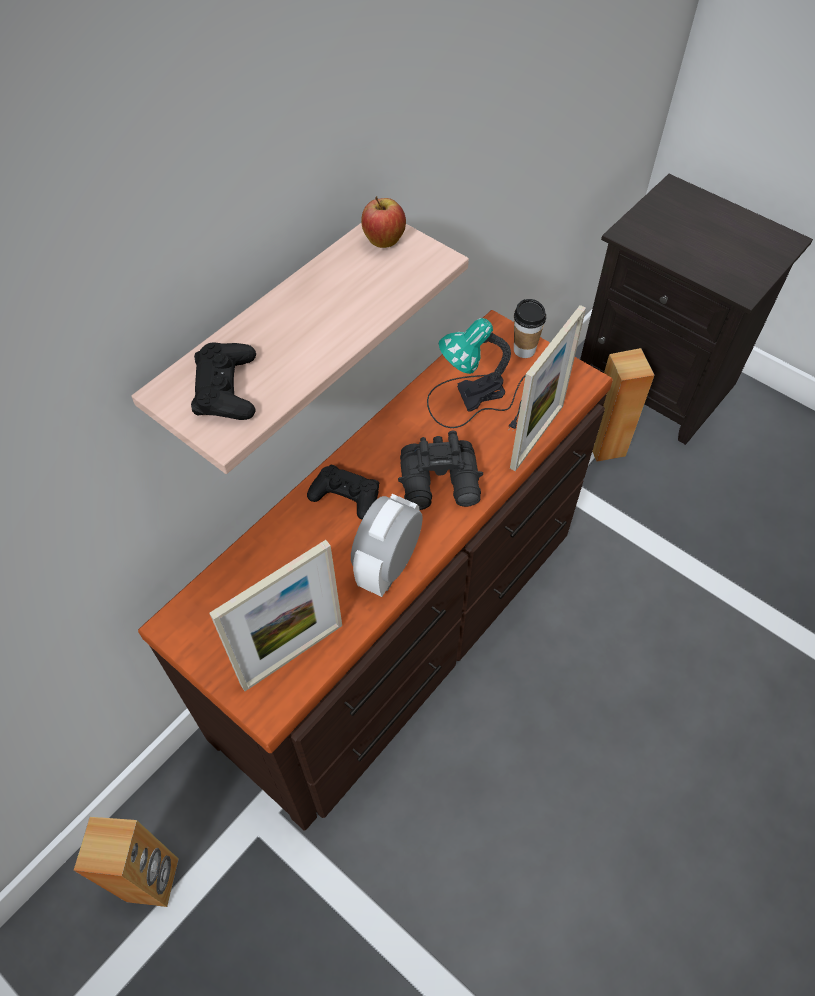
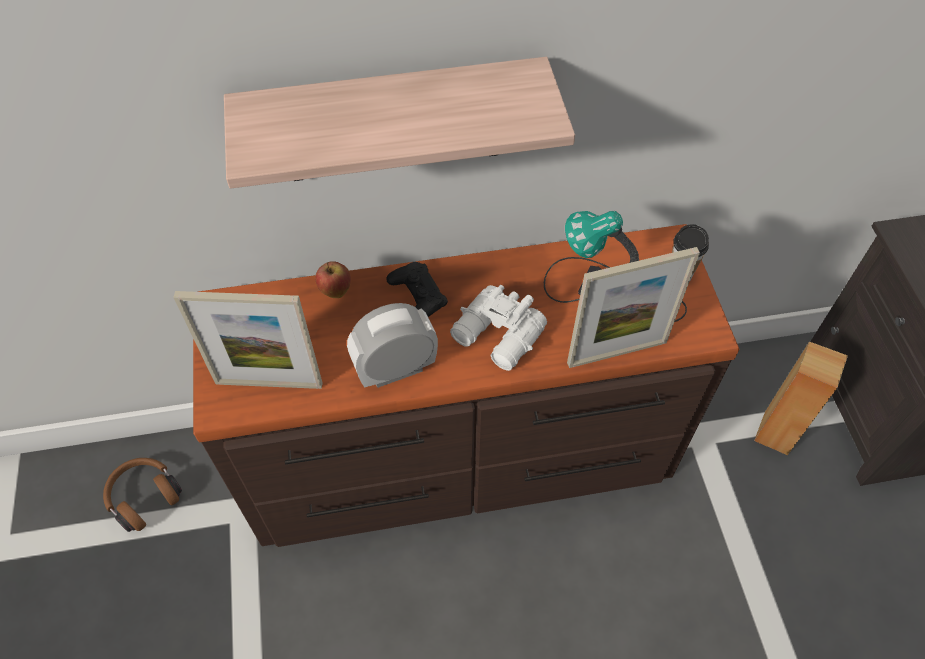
camera: 40 degrees right, 0 degrees up
(153, 880) = (144, 496): brown speaker -> brown headphones
(226, 388) = (285, 126): black game controller -> none
(384, 242) = (519, 84): apple -> apple (335, 292)
(441, 484) = (498, 337): black binoculars -> white binoculars

